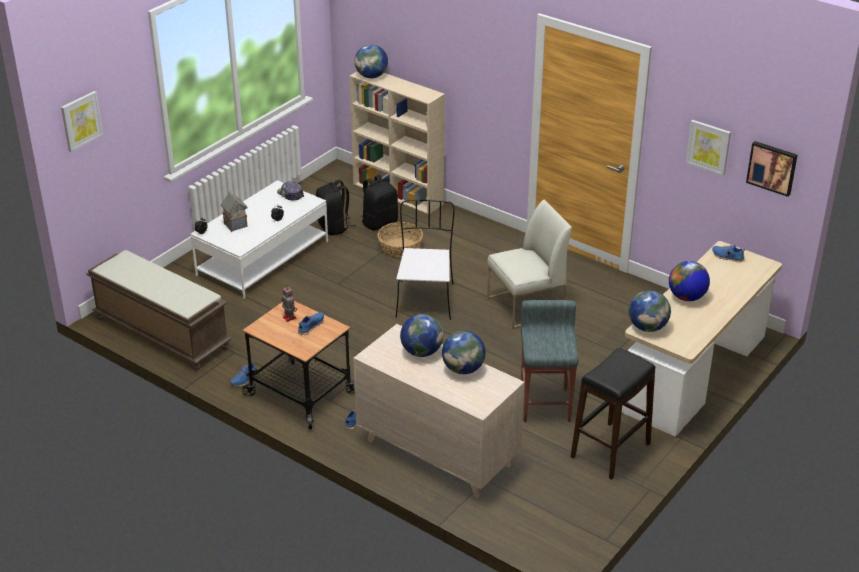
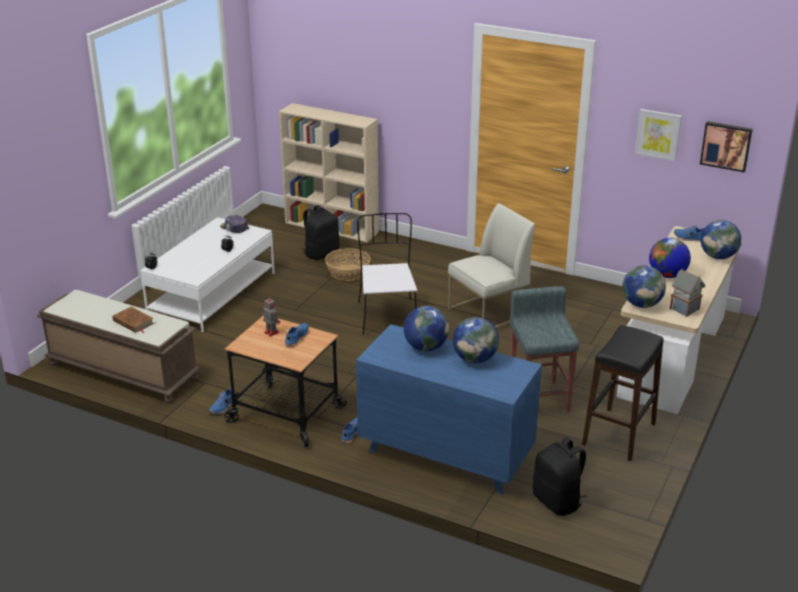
camera: 10 degrees left, 5 degrees down
(81, 120) = (25, 148): picture -> none
(170, 291) = (133, 322): none -> brown book
(236, 225) = (186, 259): toy house -> toy house (685, 309)
(334, 227) = (277, 261): black backpack -> black backpack (558, 502)
(371, 76) = (301, 110): globe -> globe (718, 256)
(436, 453) = (445, 455): beige dresser -> blue dresser

